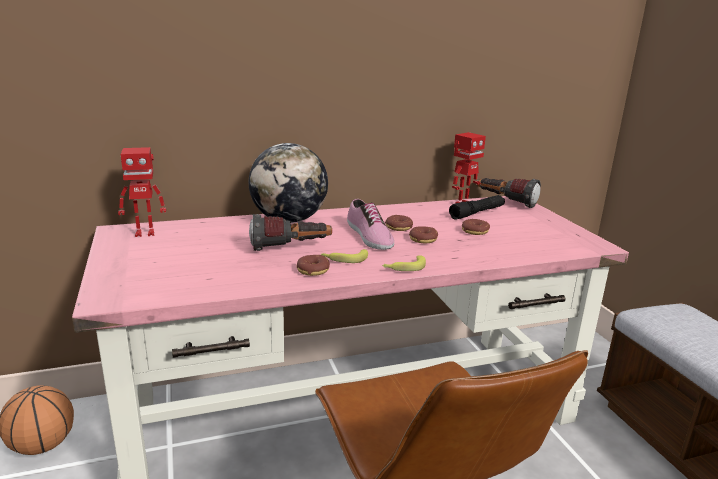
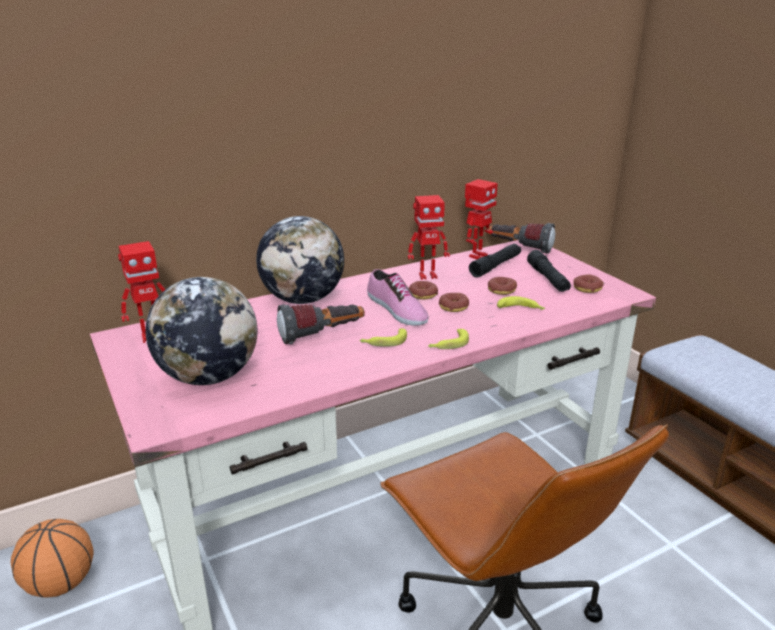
camera: 10 degrees left, 5 degrees up
(174, 267) = (209, 376): none -> globe
(313, 270) = (357, 360): donut -> donut (587, 288)
(409, 214) = (427, 276): none -> toy robot
(487, 248) = (521, 309): none -> banana
(523, 227) = (547, 279): none -> black flashlight

